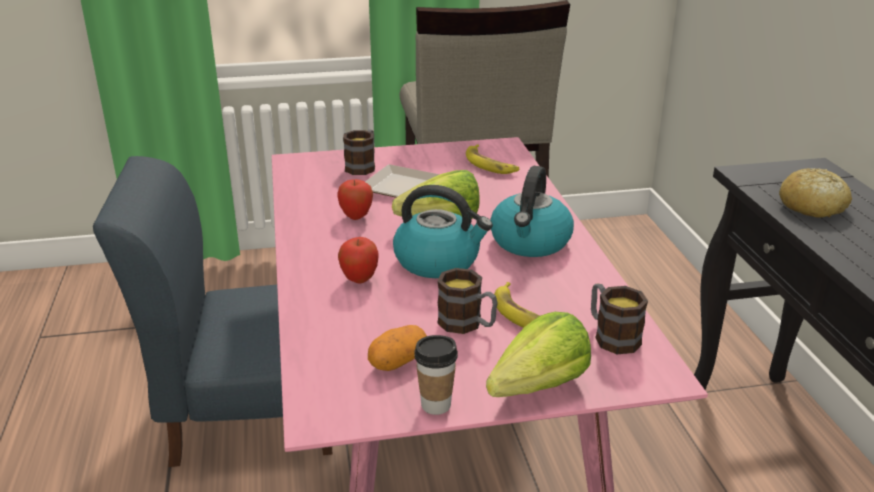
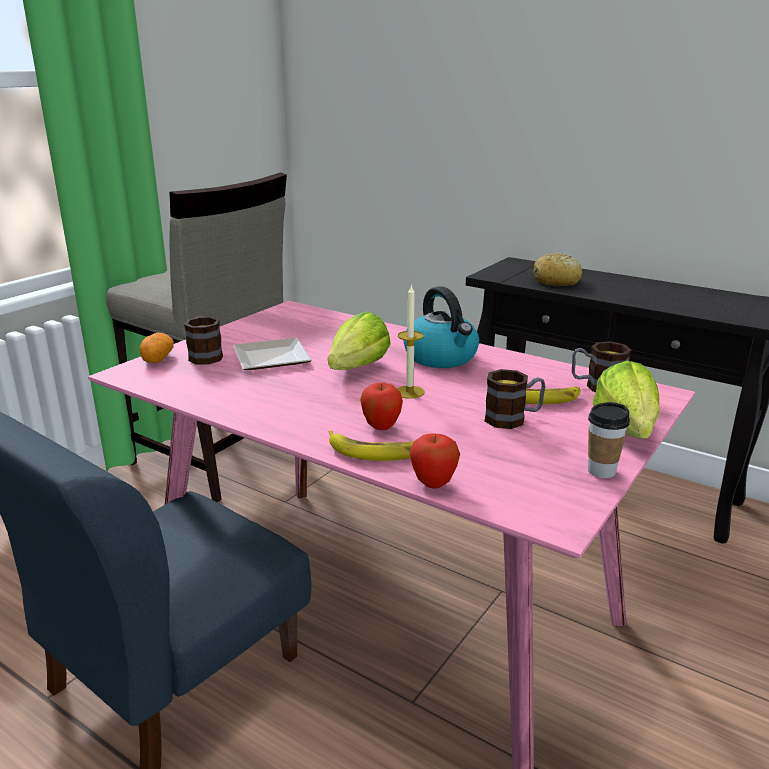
camera: 45 degrees left, 5 degrees down
(356, 217) = (280, 390): apple -> apple (433, 484)
(398, 361) = (524, 461): potato -> potato (157, 359)
(438, 261) = (409, 392): kettle -> candle
(489, 164) = (308, 322): banana -> banana (377, 451)

